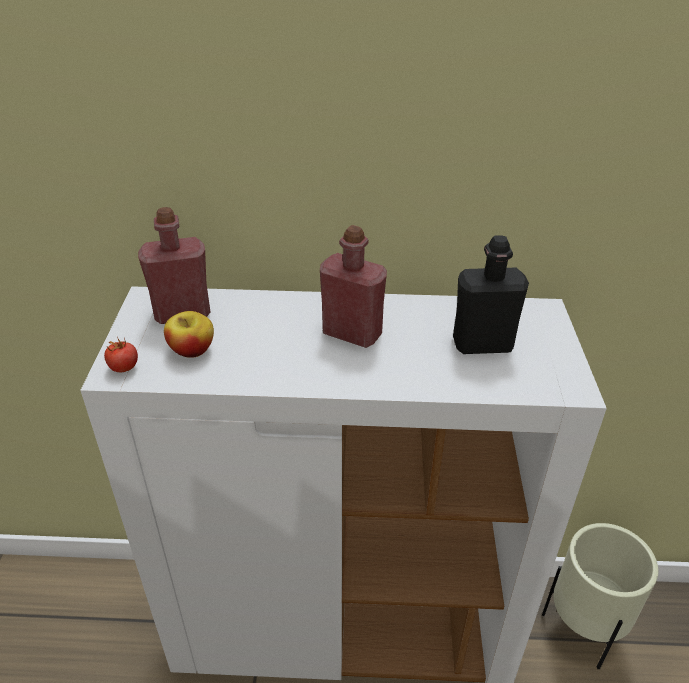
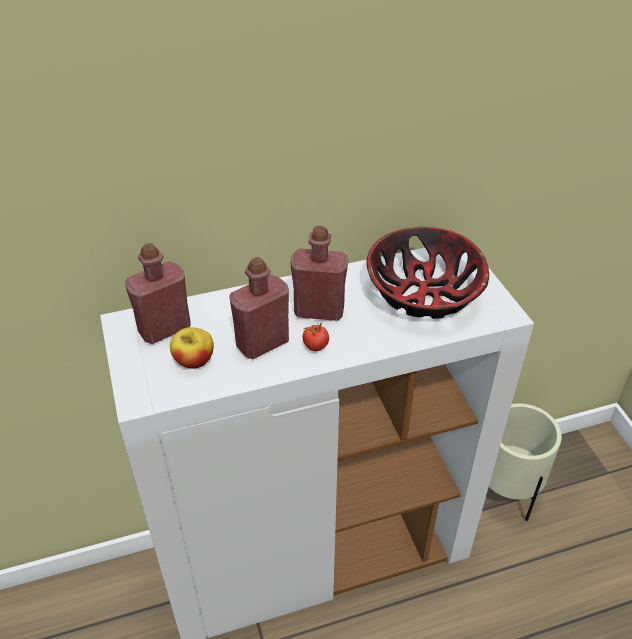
camera: 20 degrees left, 5 degrees up
(124, 367) = (144, 392): tomato -> tomato (315, 346)
(272, 351) = (262, 343): none -> red bottle
(482, 344) = (424, 294): black bottle -> bowl

